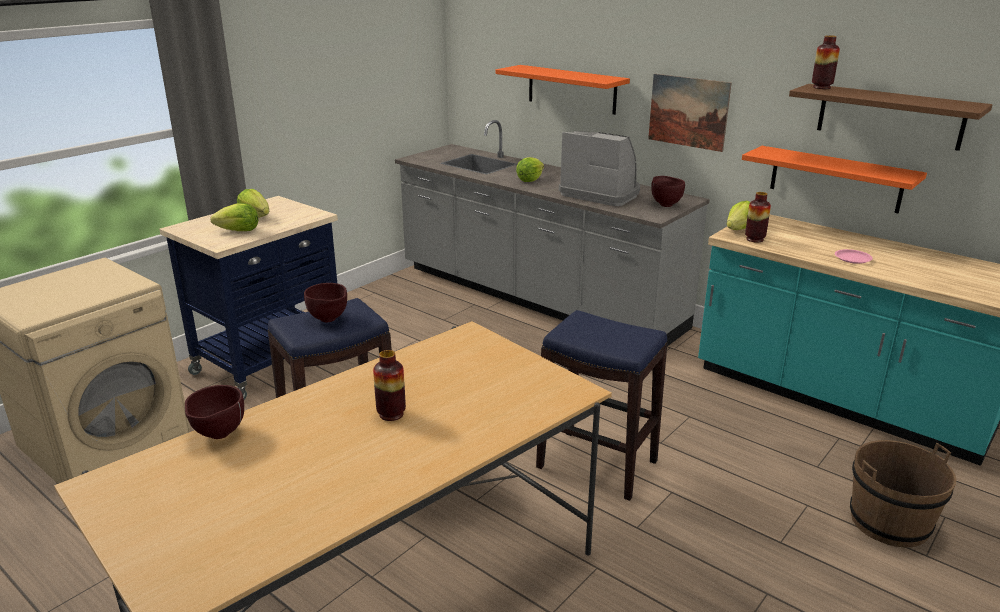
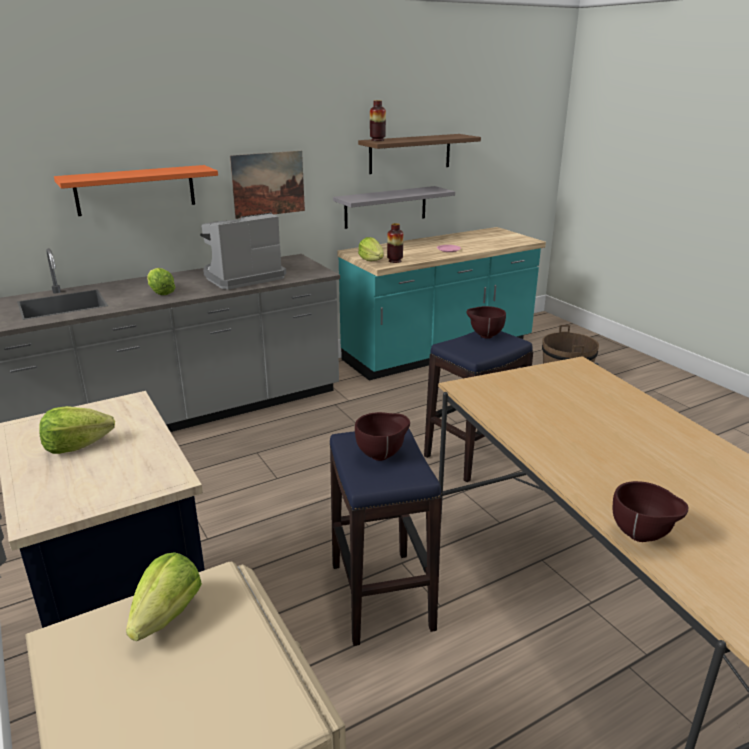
camera: 70 degrees left, 0 degrees up
(238, 231) = (125, 462): lettuce -> lettuce (167, 615)
(391, 414) = (606, 439): vase -> none
(665, 204) = (298, 266): brown bowl -> brown bowl (484, 336)
(835, 179) = (385, 207): orange shelf -> grey shelf

